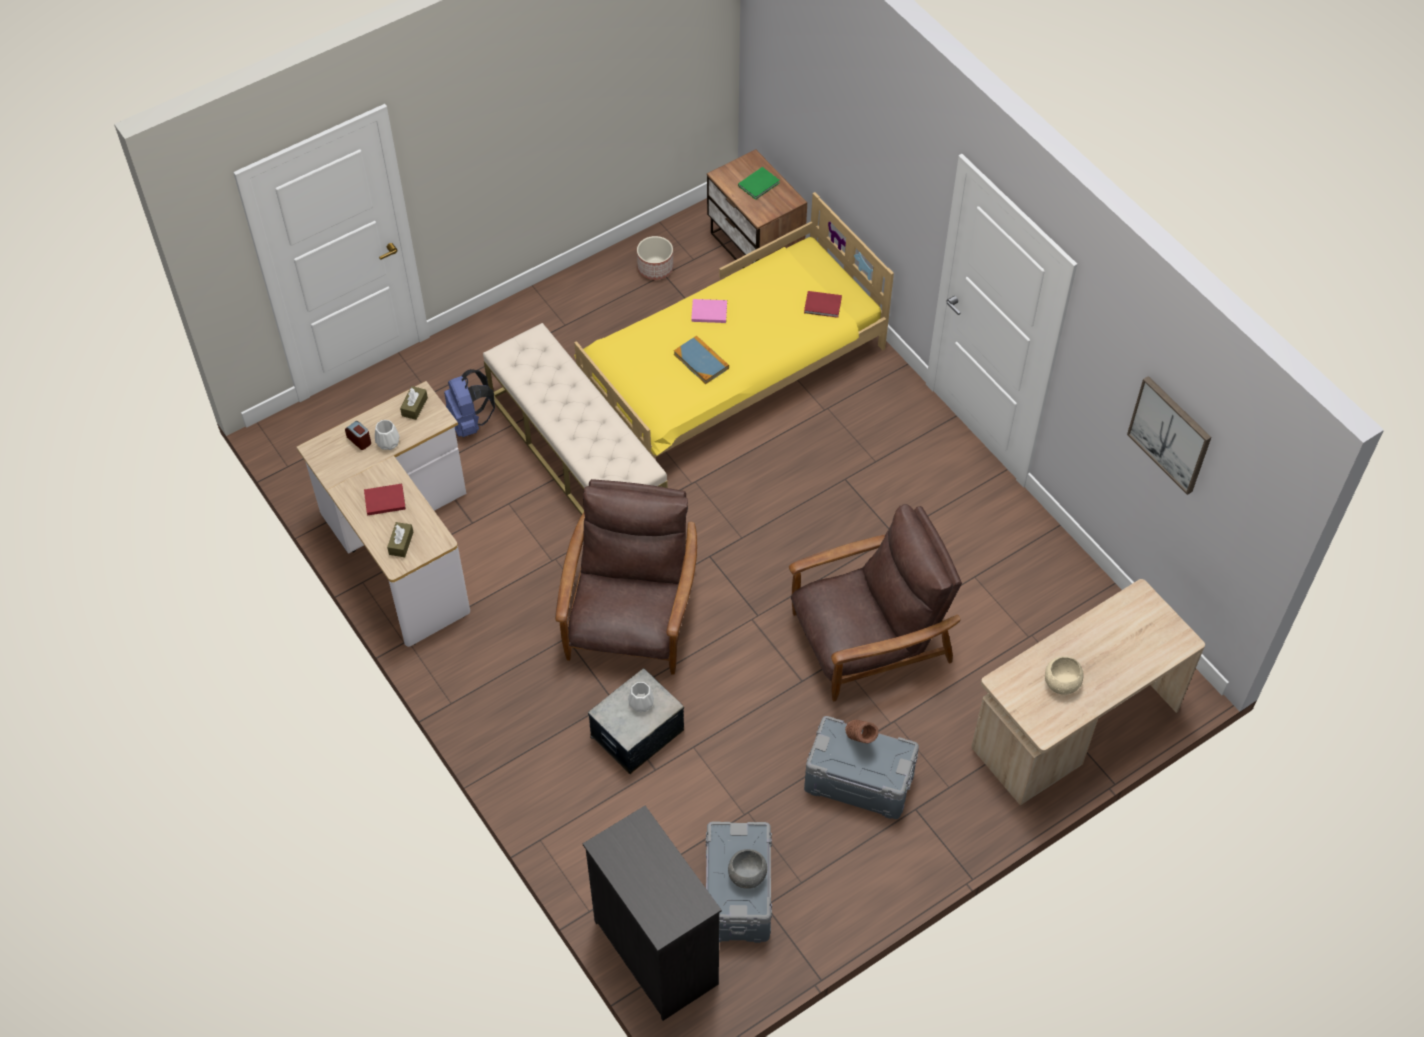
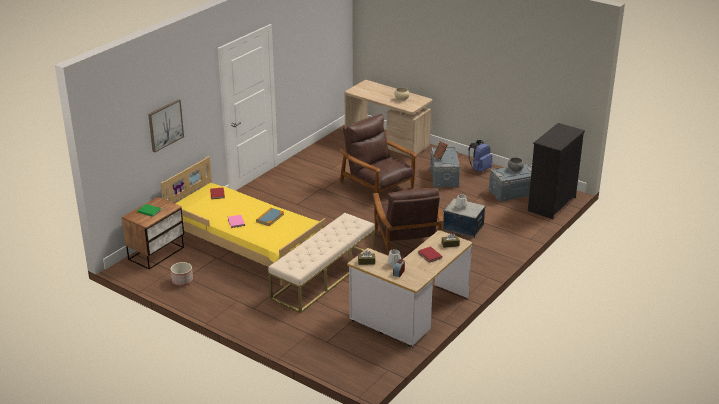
camera: 110 degrees left, 25 degrees down
(470, 422) = (321, 315): blue backpack -> blue backpack (479, 169)
(631, 616) = (406, 241): brown armchair -> brown armchair turned 90 degrees counterclockwise
(1170, 434) = (315, 39): picture -> picture (165, 125)

